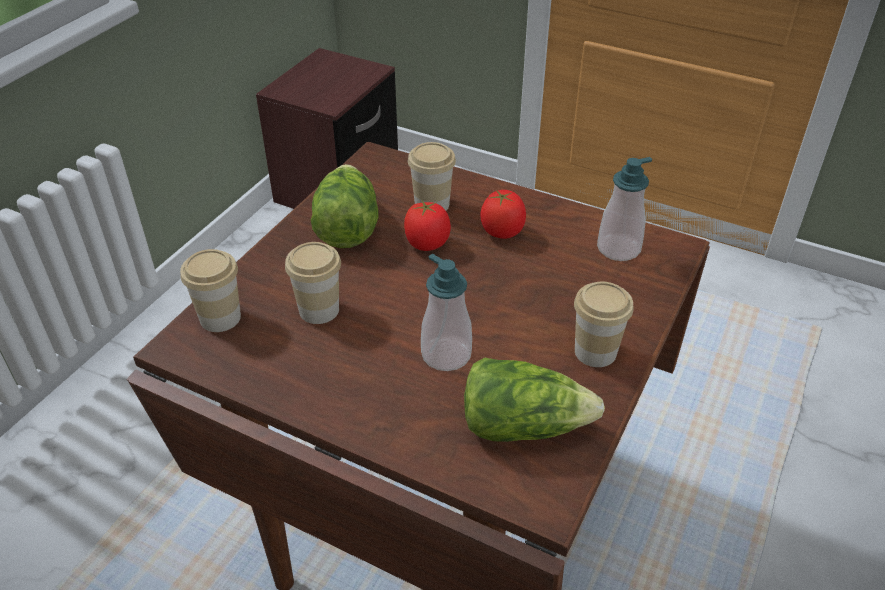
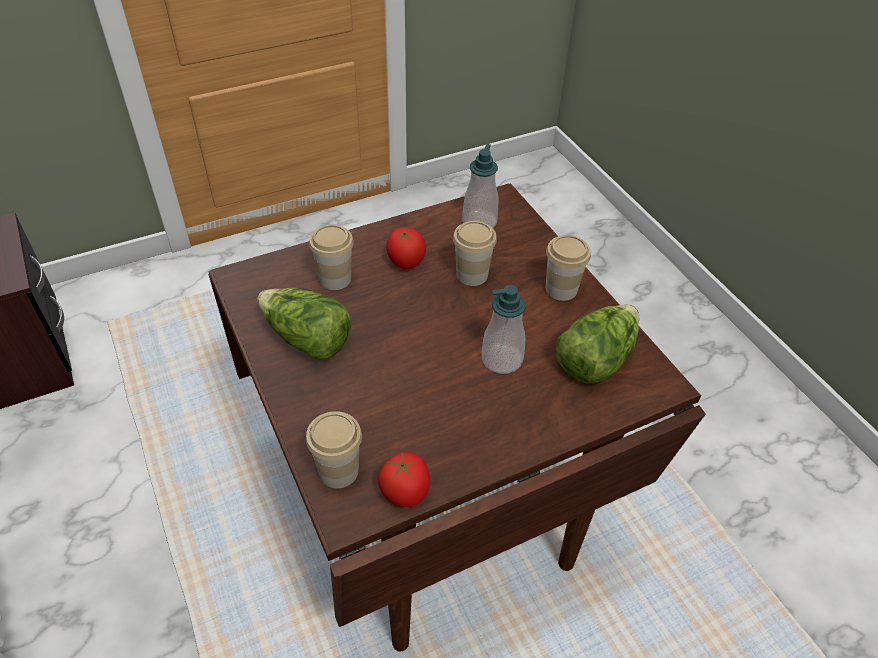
camera: 55 degrees left, 5 degrees up
(319, 310) = (390, 404): cup -> cup (472, 275)
(427, 244) = (377, 306): tomato -> tomato (405, 492)

